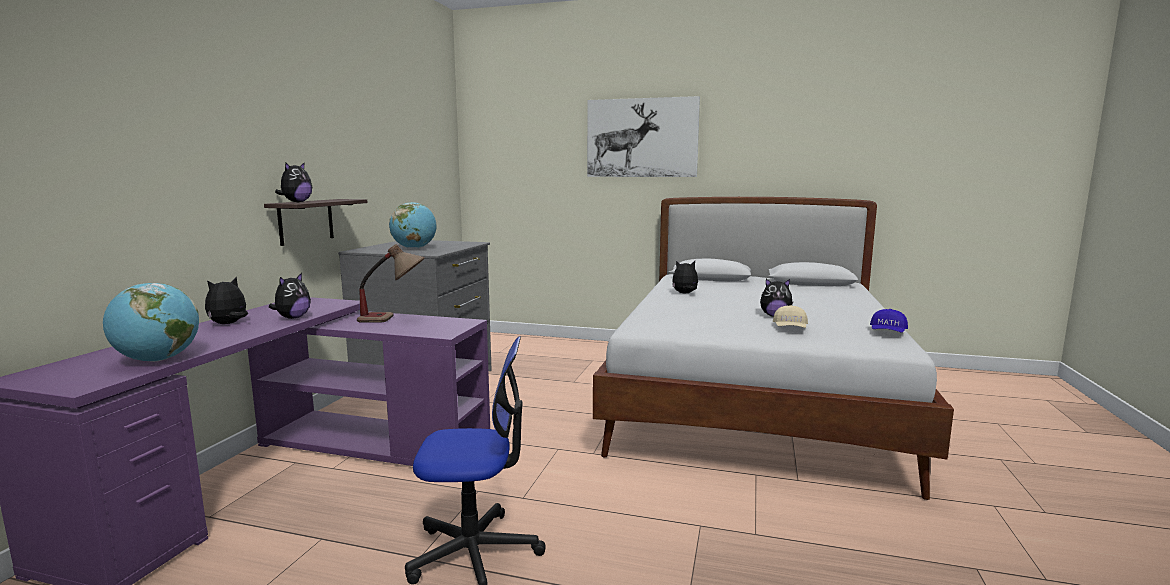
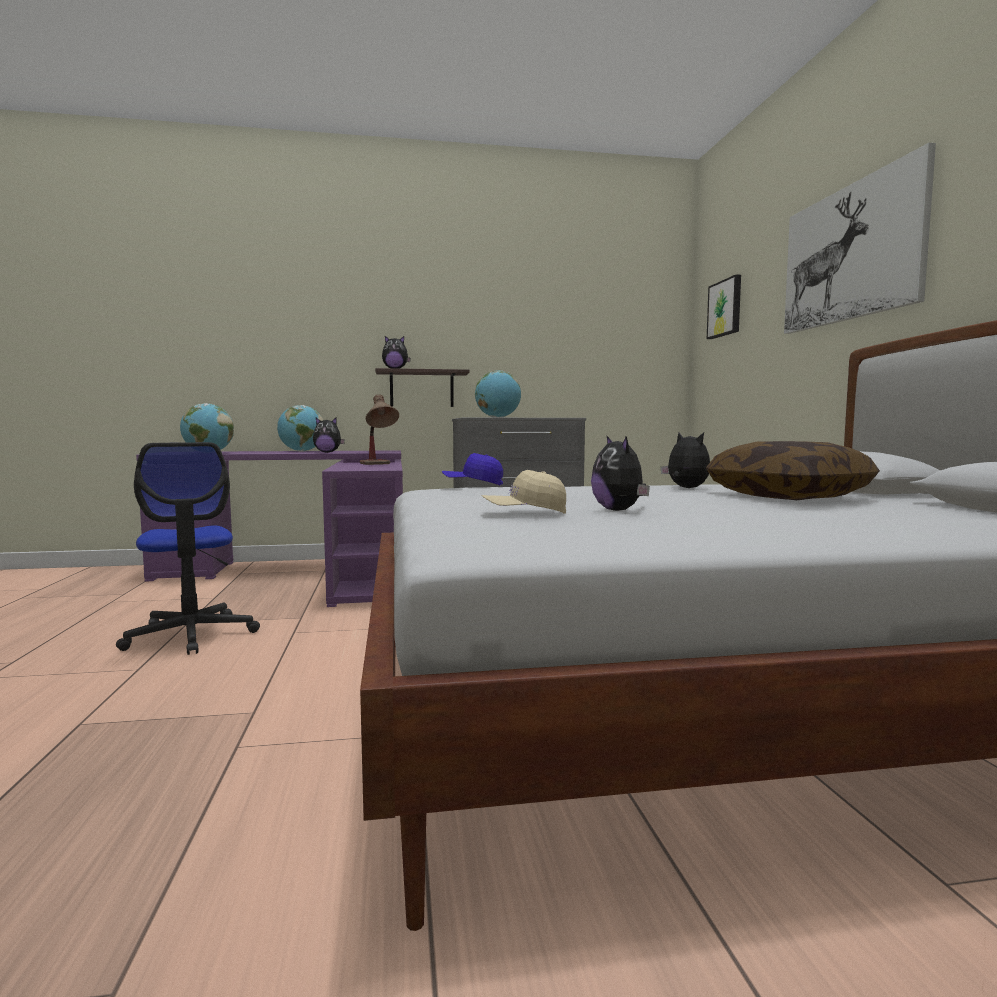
camera: 65 degrees right, 5 degrees down
(229, 324) = (301, 451): plush toy -> globe
(510, 145) = (725, 308): none -> picture
(739, 290) = (788, 497): none -> pillow
(887, 333) = (594, 543): blue cap -> blue cap (473, 484)

